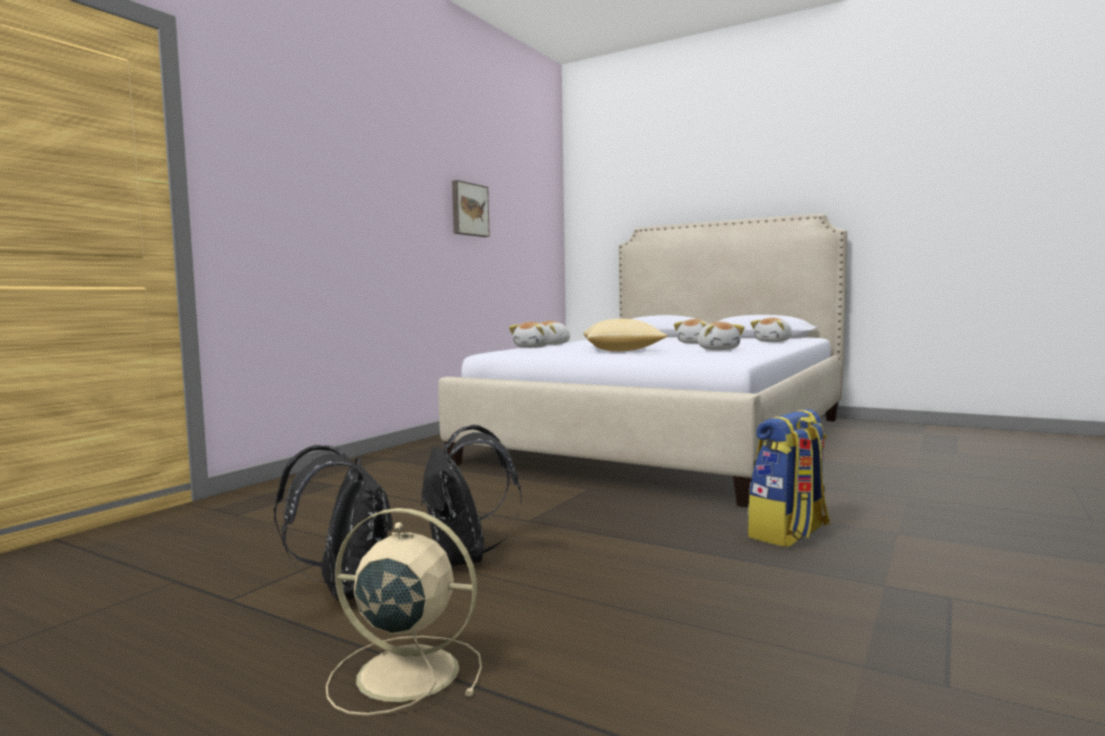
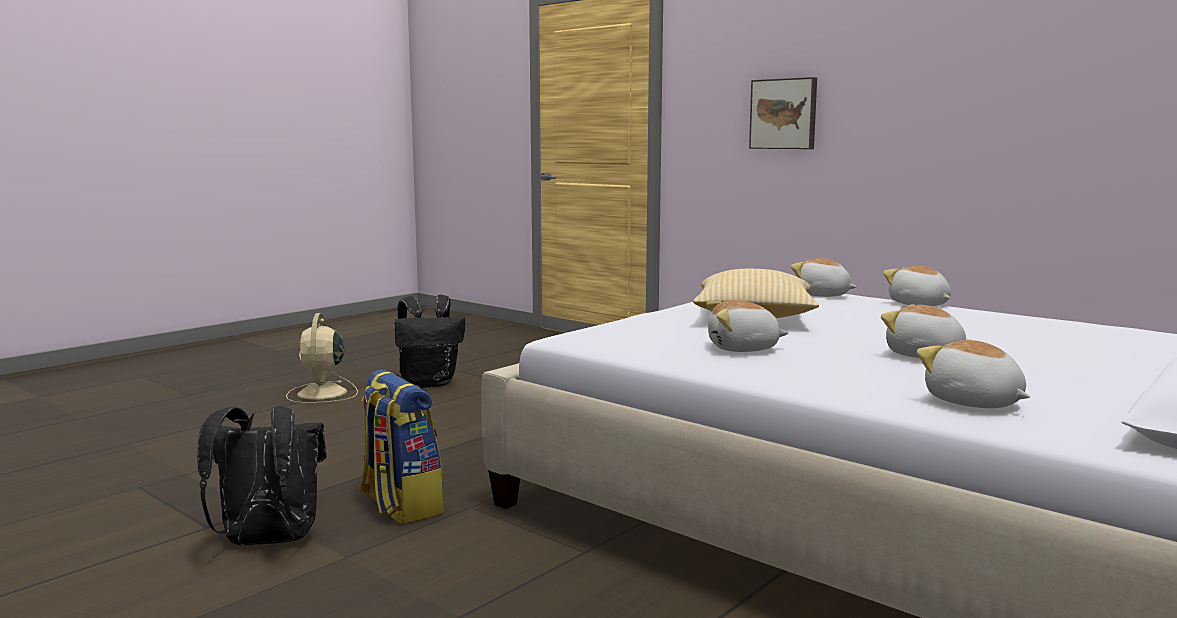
camera: 100 degrees right, 5 degrees up
(403, 672) = (322, 393): beige fan -> beige fan turned 150 degrees clockwise
(464, 559) = (456, 404): black backpack -> black backpack (267, 542)
(468, 209) = (1045, 71): picture -> picture (784, 114)

